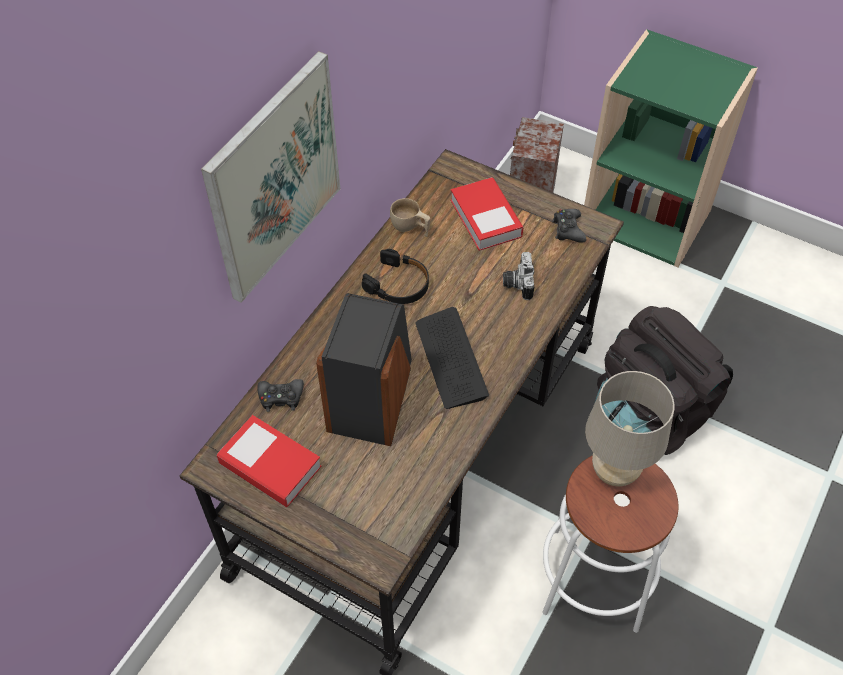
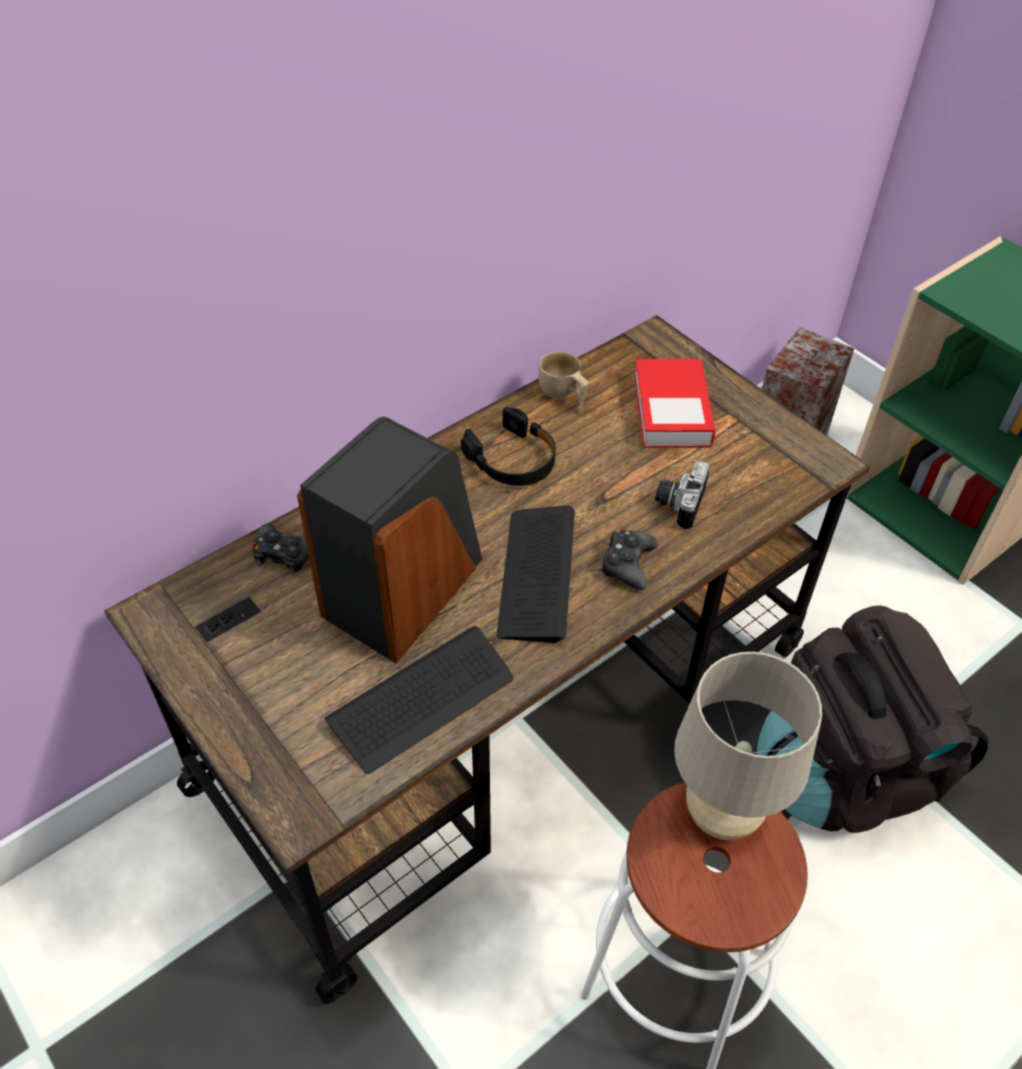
camera: 20 degrees right, 5 degrees down
(270, 465) = (223, 635): book -> none
(274, 178) = (330, 225): picture -> none
(418, 464) = (422, 700): none -> keyboard
(568, 229) = (783, 455): black game controller -> black game controller (627, 564)

